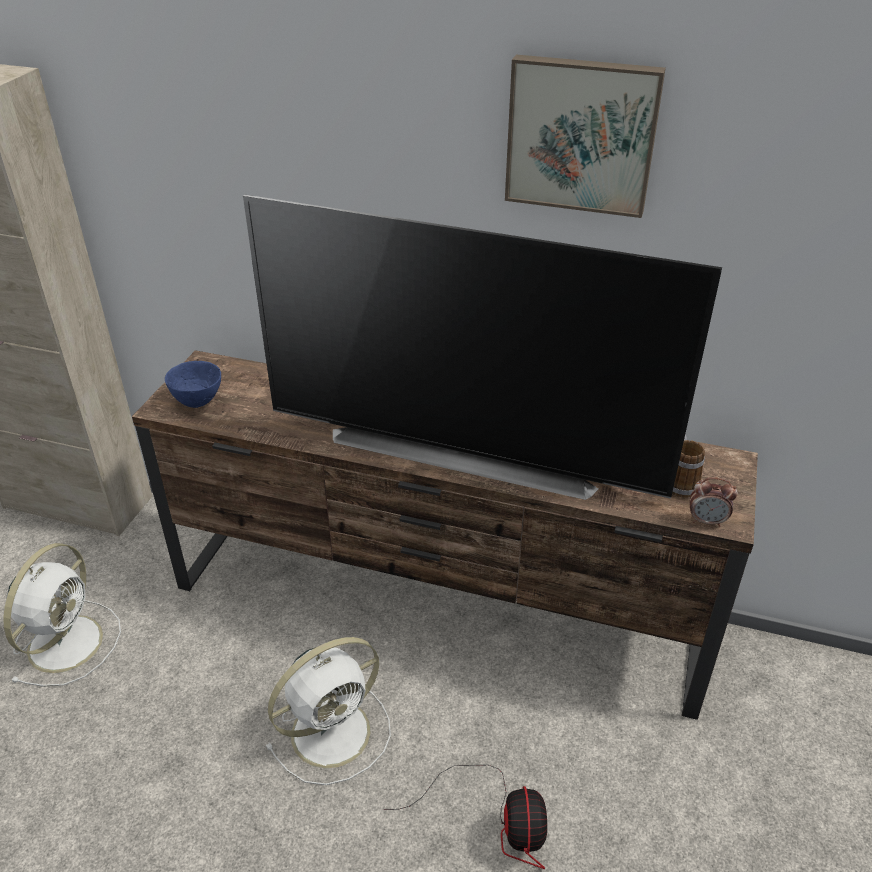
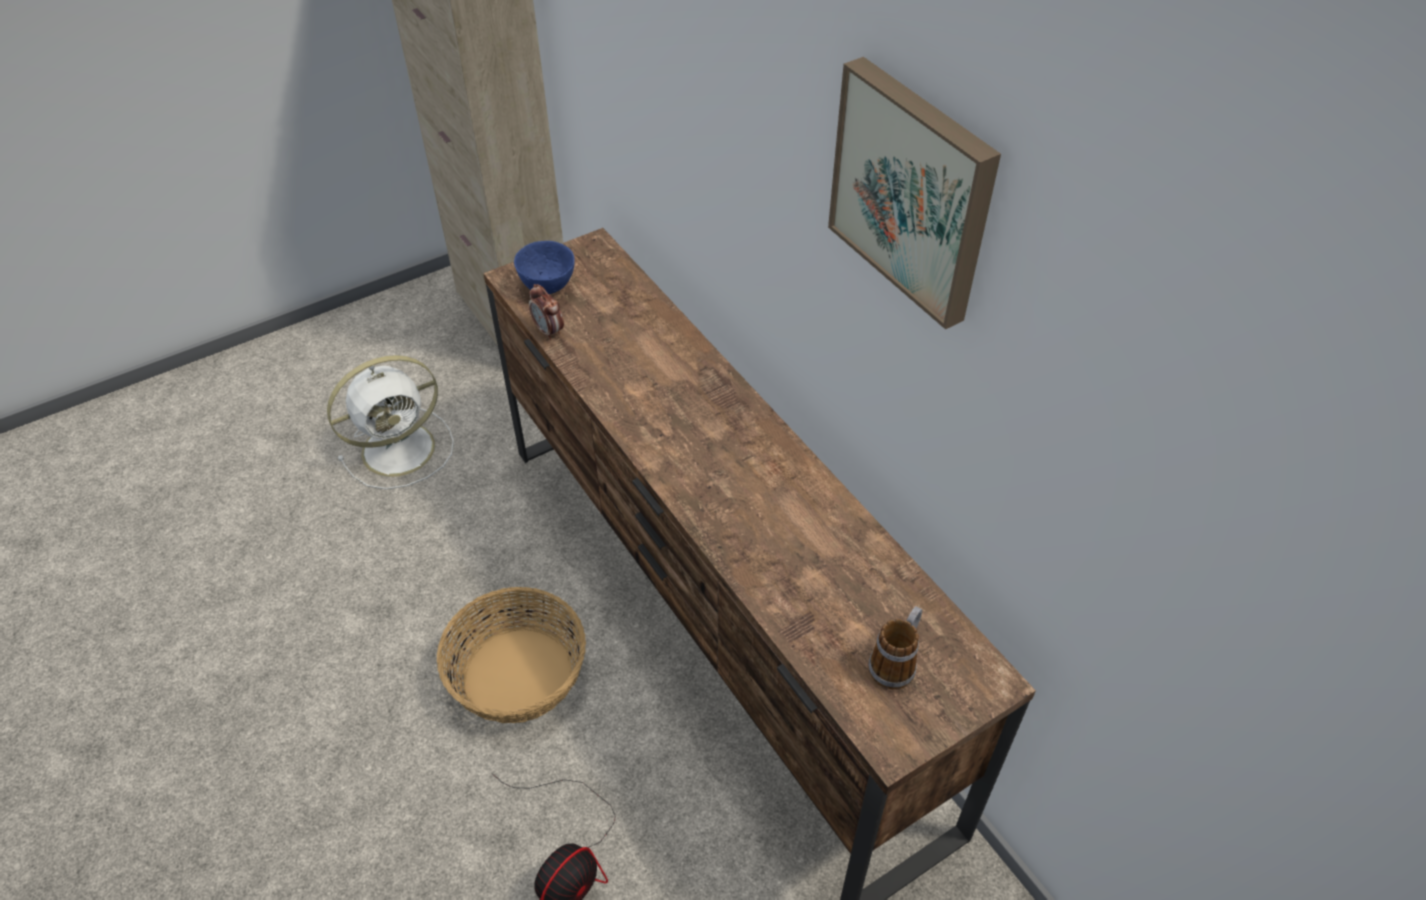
camera: 40 degrees right, 10 degrees up
(334, 730) = (519, 674): white fan -> basket
(465, 448) = (723, 481): television -> none
(707, 521) = (869, 726): alarm clock -> alarm clock (549, 331)

